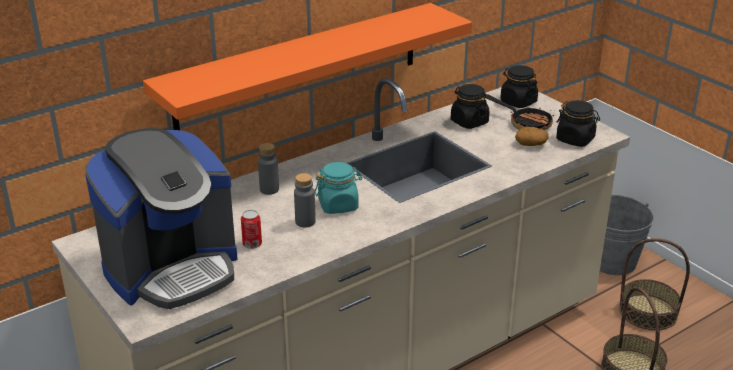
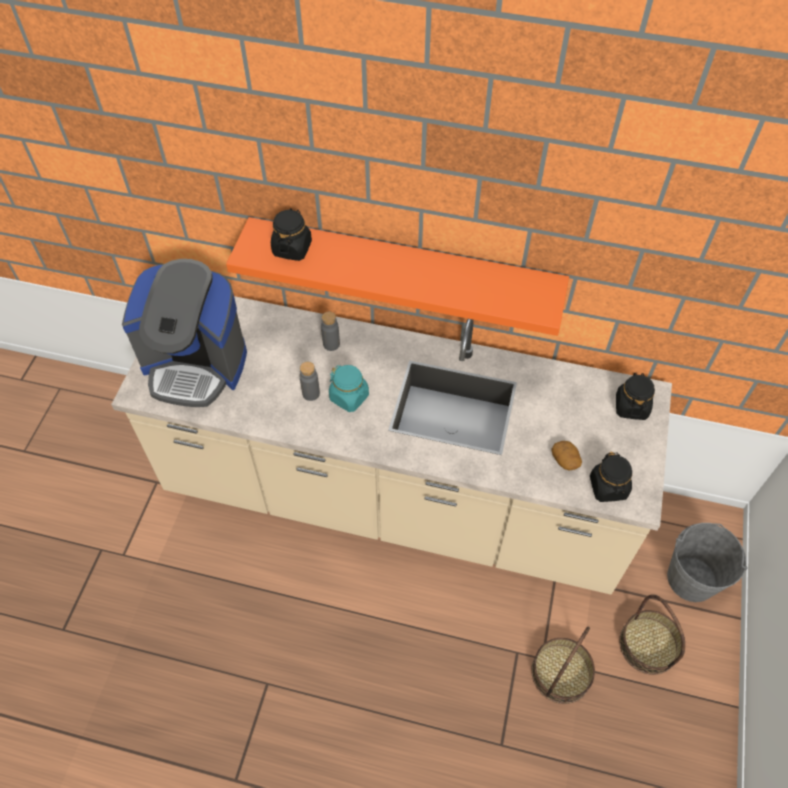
camera: 50 degrees right, 25 degrees up
(252, 244) = (258, 384): can -> none
(469, 122) = (556, 395): black jar -> black jar (292, 248)
(524, 123) = (598, 433): frying pan -> none

